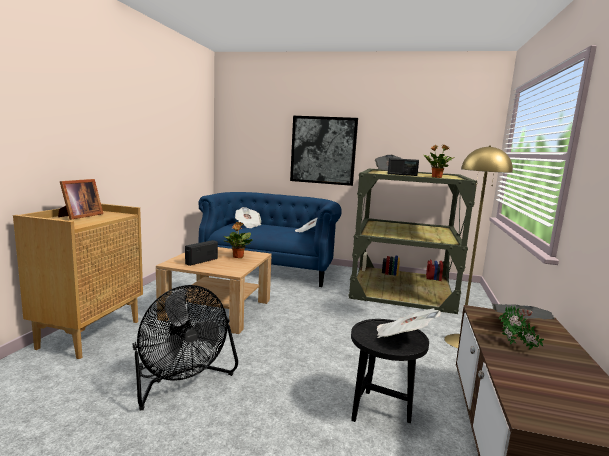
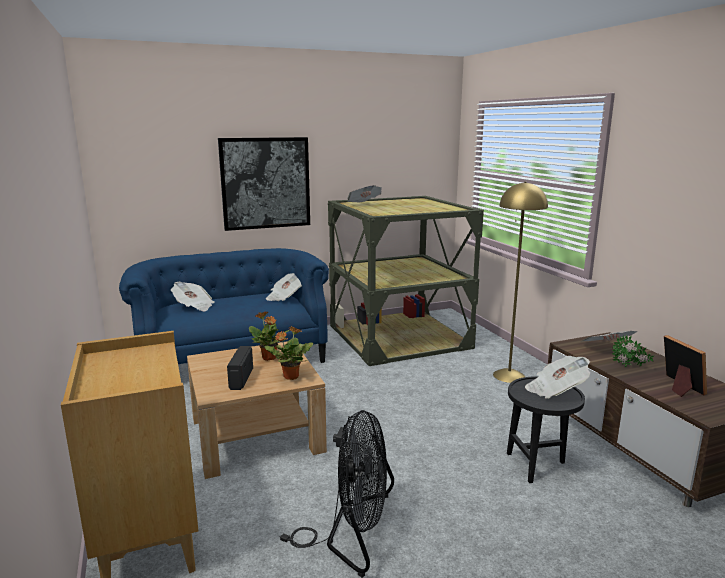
camera: 35 degrees left, 5 degrees up
(79, 216) = (112, 371): picture frame -> picture frame (679, 387)
(402, 174) = (397, 210): radio -> none
(436, 177) = (434, 209): potted plant -> potted plant (290, 377)

